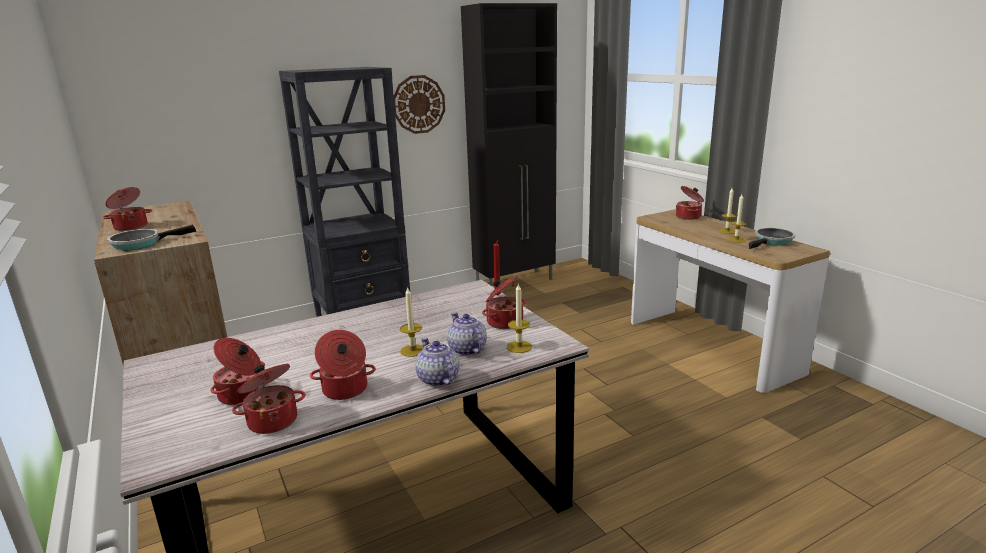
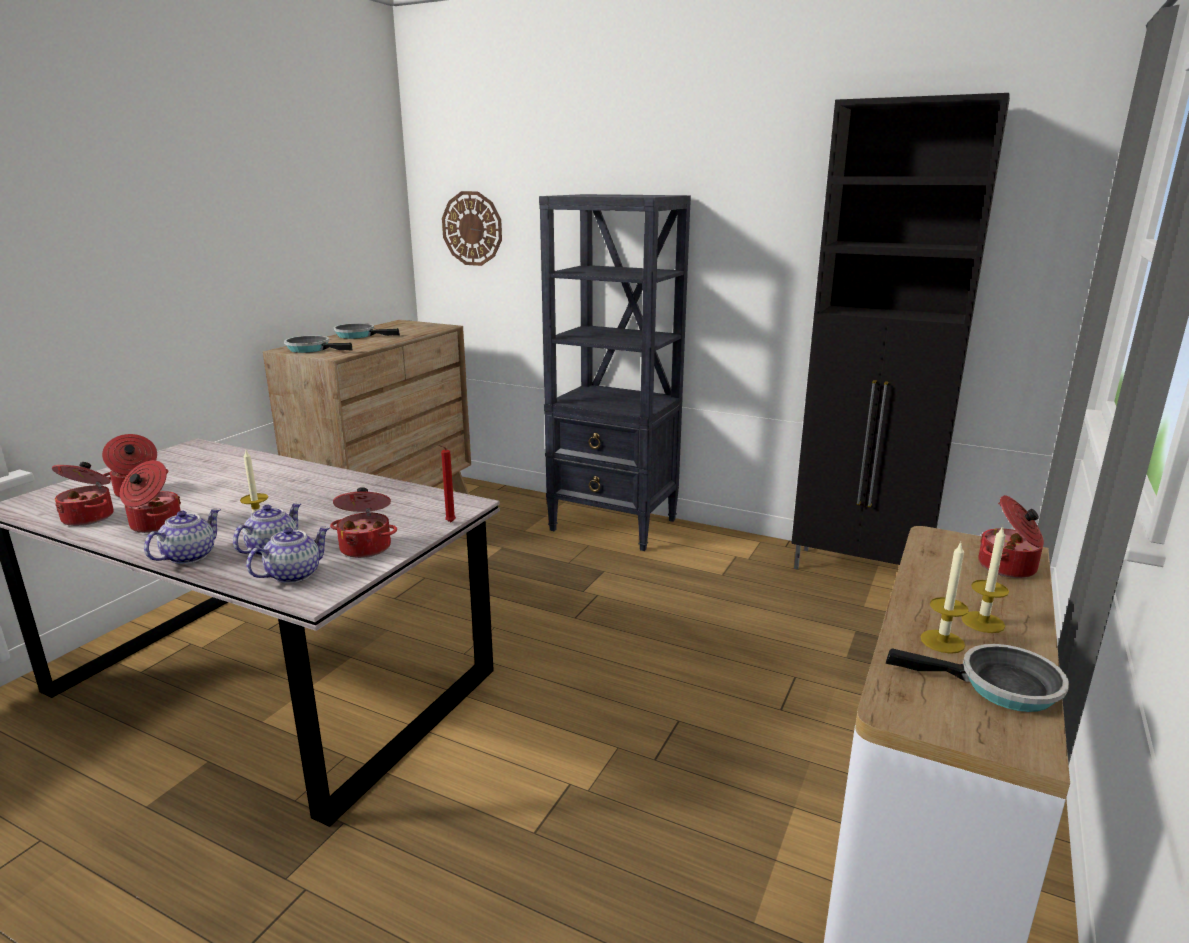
camera: 55 degrees right, 0 degrees up
(131, 227) = (358, 335): cooking pot -> frying pan
(418, 104) = (759, 256): wall clock -> wall clock (472, 228)
(519, 347) = (294, 574): candle -> teapot

